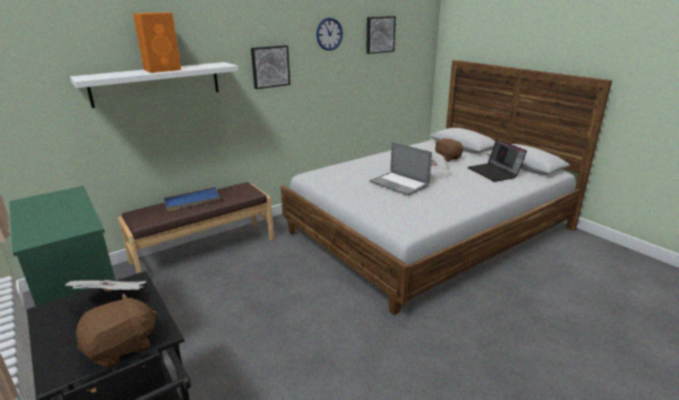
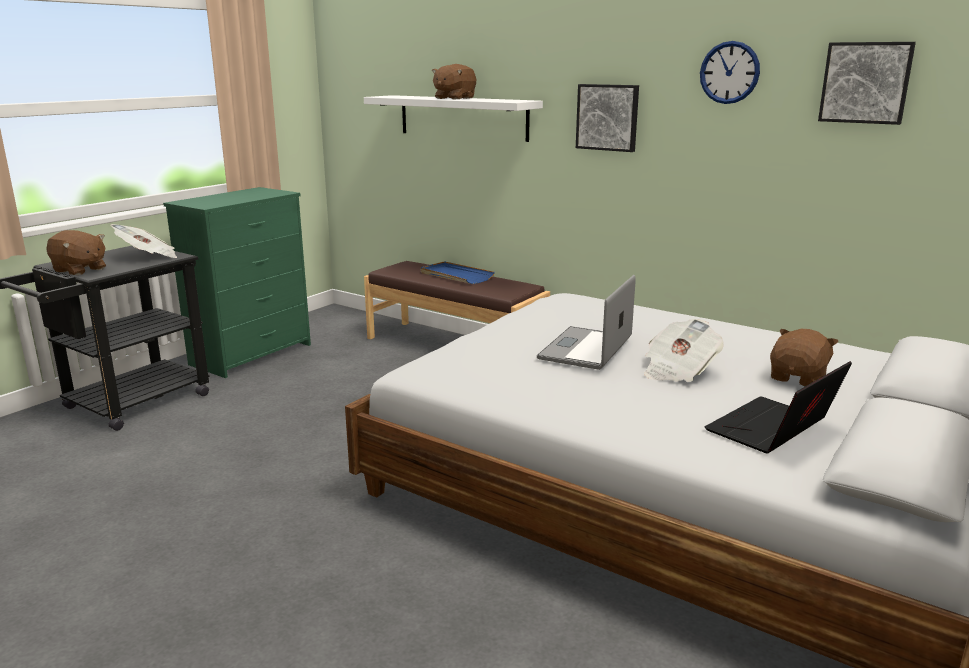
camera: 70 degrees right, 5 degrees down
(163, 69) = (454, 98): orange speaker -> brown plush toy

